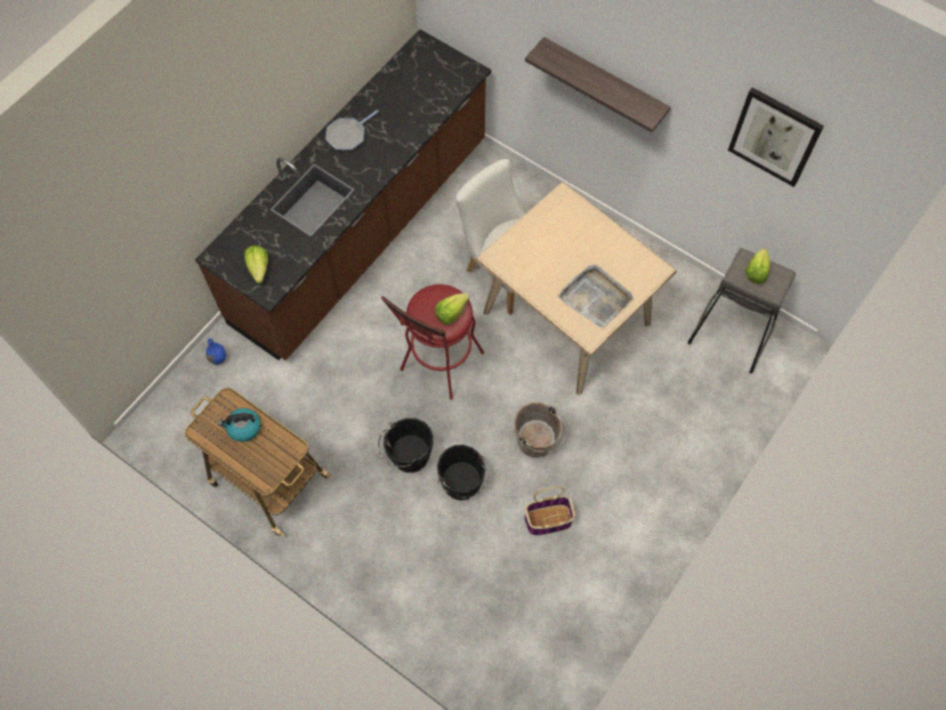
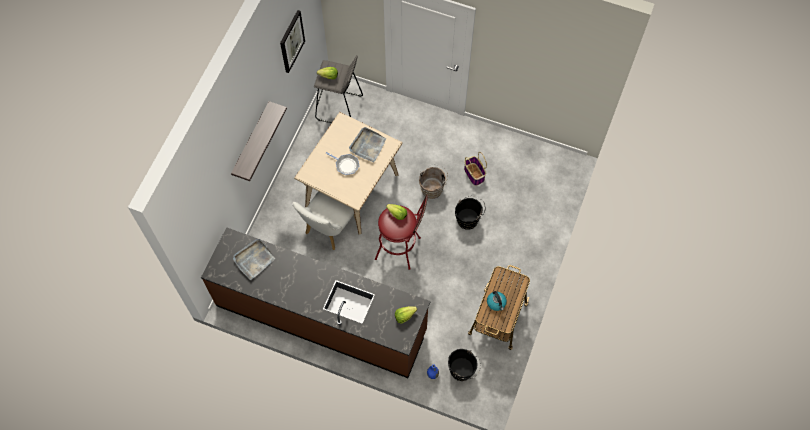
camera: 105 degrees left, 0 degrees up
(348, 135) = (296, 295): frying pan -> frying pan (346, 165)
(407, 457) = (461, 250): black bucket -> black bucket (463, 371)
(425, 93) = (254, 259): none -> grey tray

